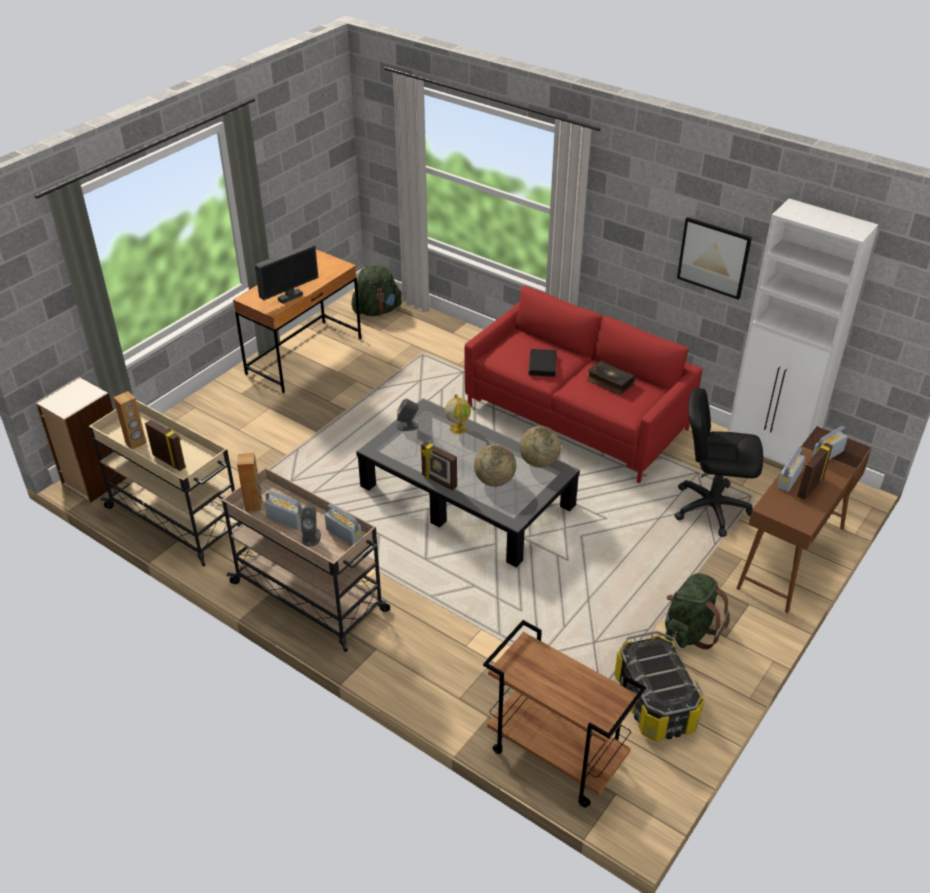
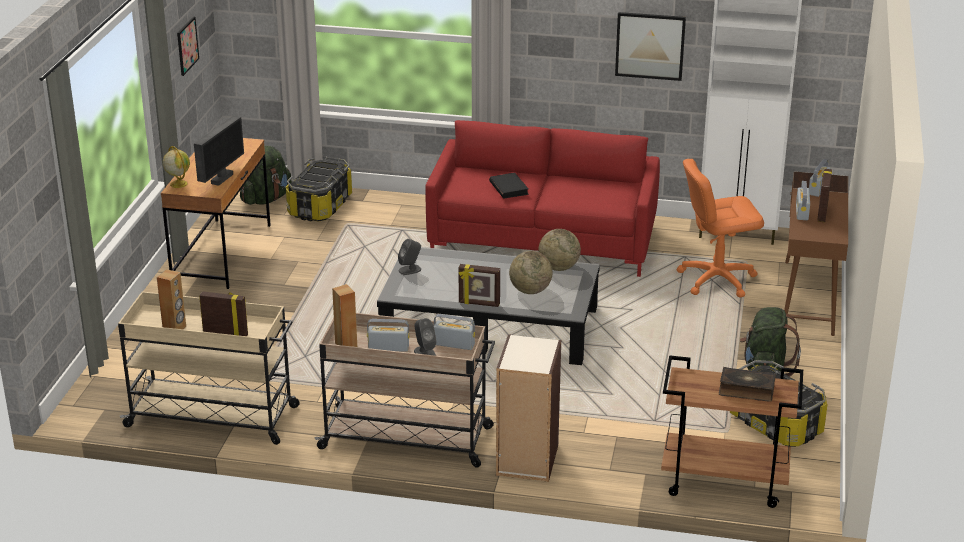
camera: 25 degrees left, 10 degrees down
(95, 480) = (89, 409): bookcase -> bookcase (527, 460)
(306, 167) = (187, 45): none -> picture
(414, 329) = (319, 206): none -> storage box
(457, 428) = (460, 260): globe -> globe (178, 184)
(609, 382) = (582, 188): book -> book (746, 390)
(711, 508) = (716, 279): black office chair -> orange office chair

